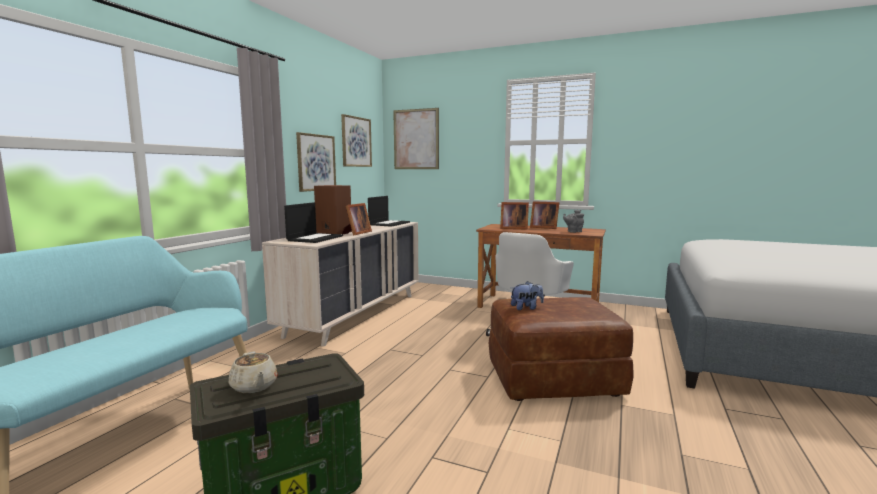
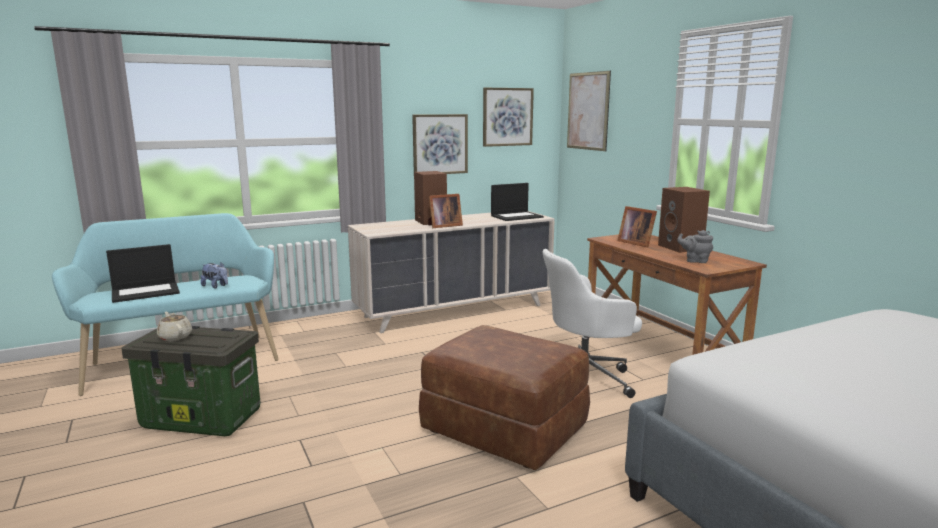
camera: 40 degrees right, 5 degrees up
(254, 386) = (175, 337): beige teapot -> beige teapot turned 135 degrees clockwise
(315, 238) = (394, 227): laptop -> laptop (146, 292)
(526, 308) = (474, 340): plush toy -> plush toy (216, 286)
(543, 227) = (681, 248): picture frame -> brown speaker

